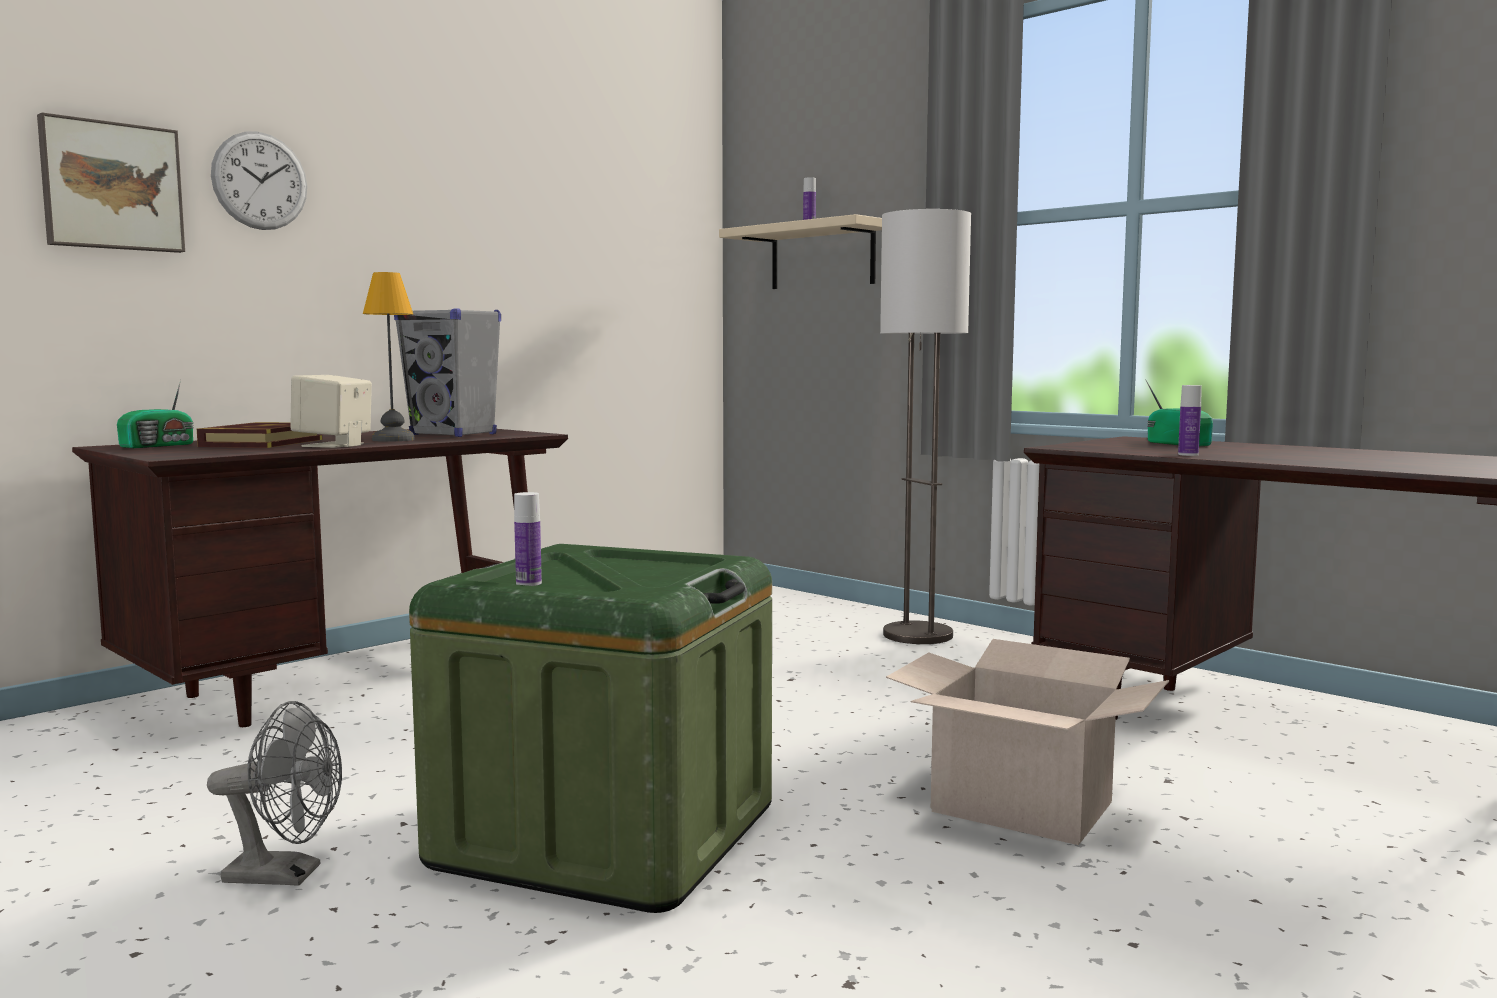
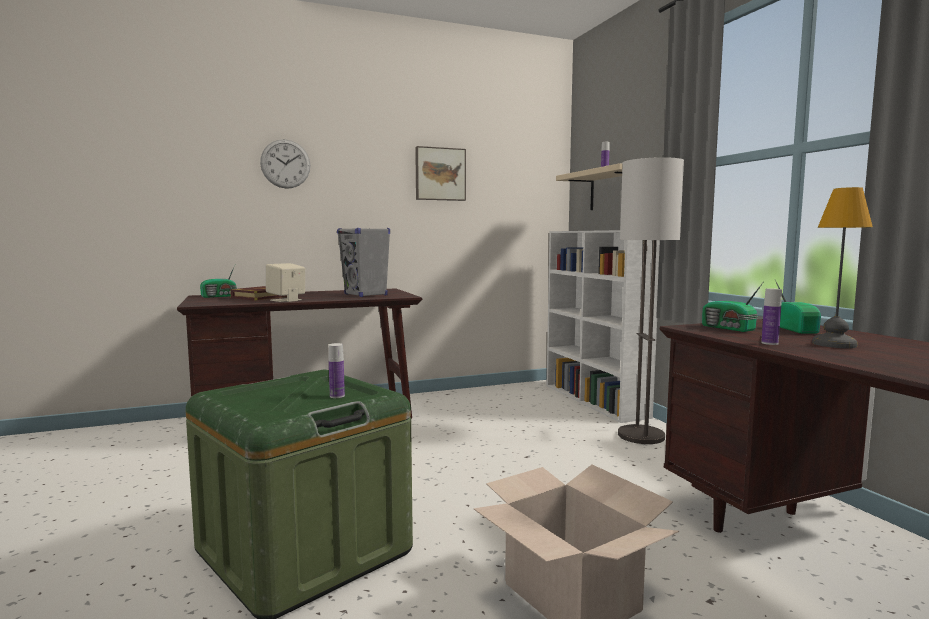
camera: 25 degrees right, 0 degrees up
(111, 186) = (211, 171): picture -> picture (440, 174)
(286, 875) = (142, 537): grey fan -> none
(394, 439) = (327, 297): table lamp -> table lamp (835, 344)
(528, 583) = (246, 398): bottle -> bottle (337, 396)
(806, 601) = (595, 401): none -> white bookcase
(1107, 446) = (728, 328): none -> radio

